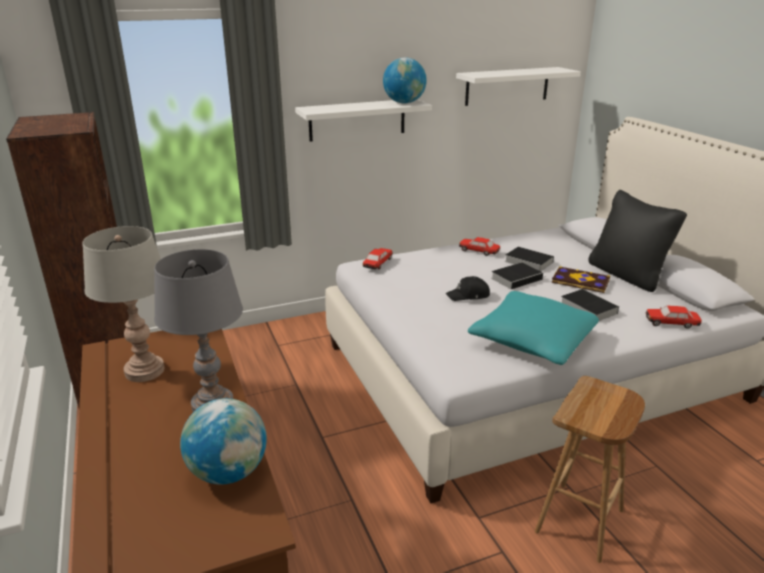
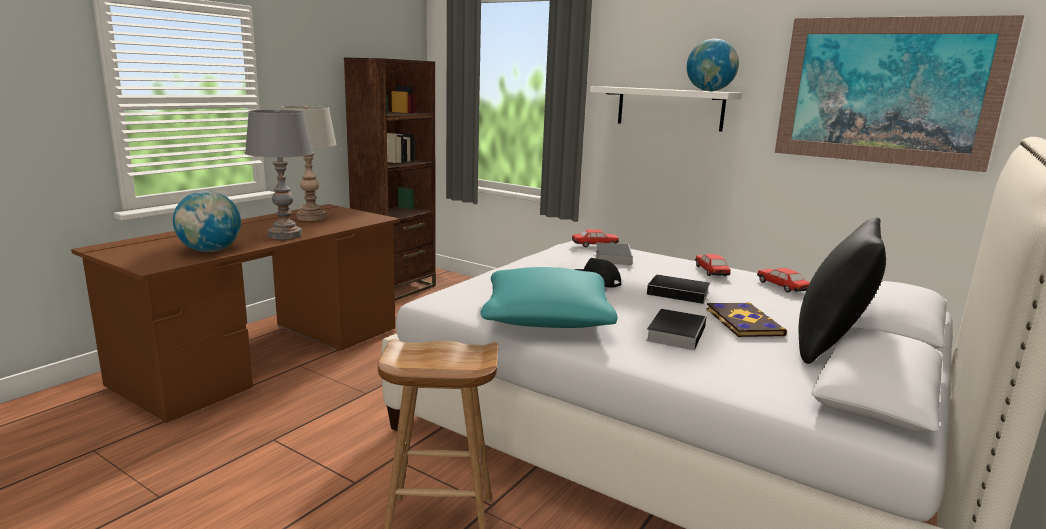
camera: 55 degrees right, 10 degrees down
(507, 86) = (886, 91): white shelf -> picture
(527, 261) = (735, 292): book -> book (612, 257)
(671, 323) = (734, 385): toy car -> toy car (782, 287)

